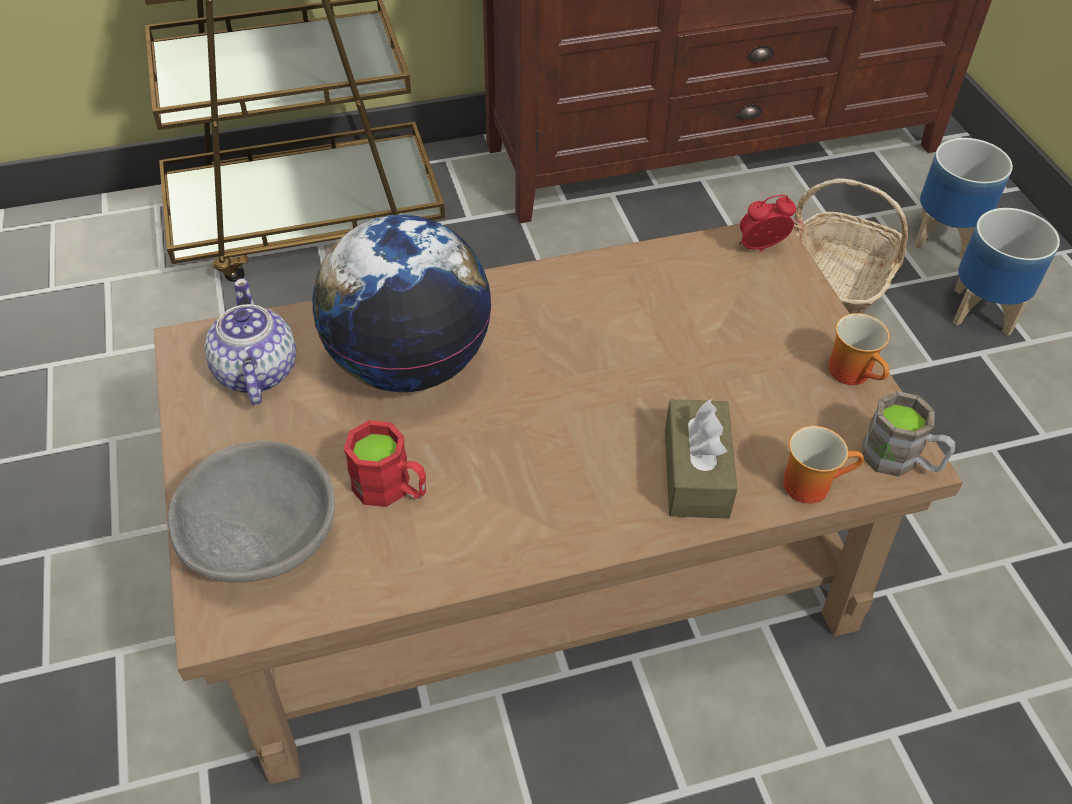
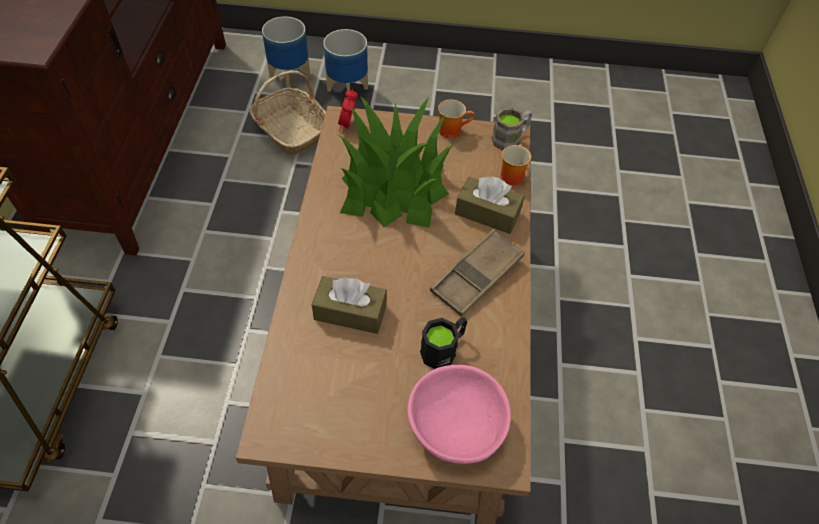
camera: 70 degrees left, 5 degrees up
(255, 373) = (315, 399): teapot -> none
(260, 542) = (456, 427): grey bowl -> pink bowl
(391, 489) = (444, 349): red mug -> black mug
(409, 363) = (350, 312): globe -> brown tissue box
(551, 493) = (477, 276): none -> brown tray
(670, 338) = (393, 187): none -> potted plant

